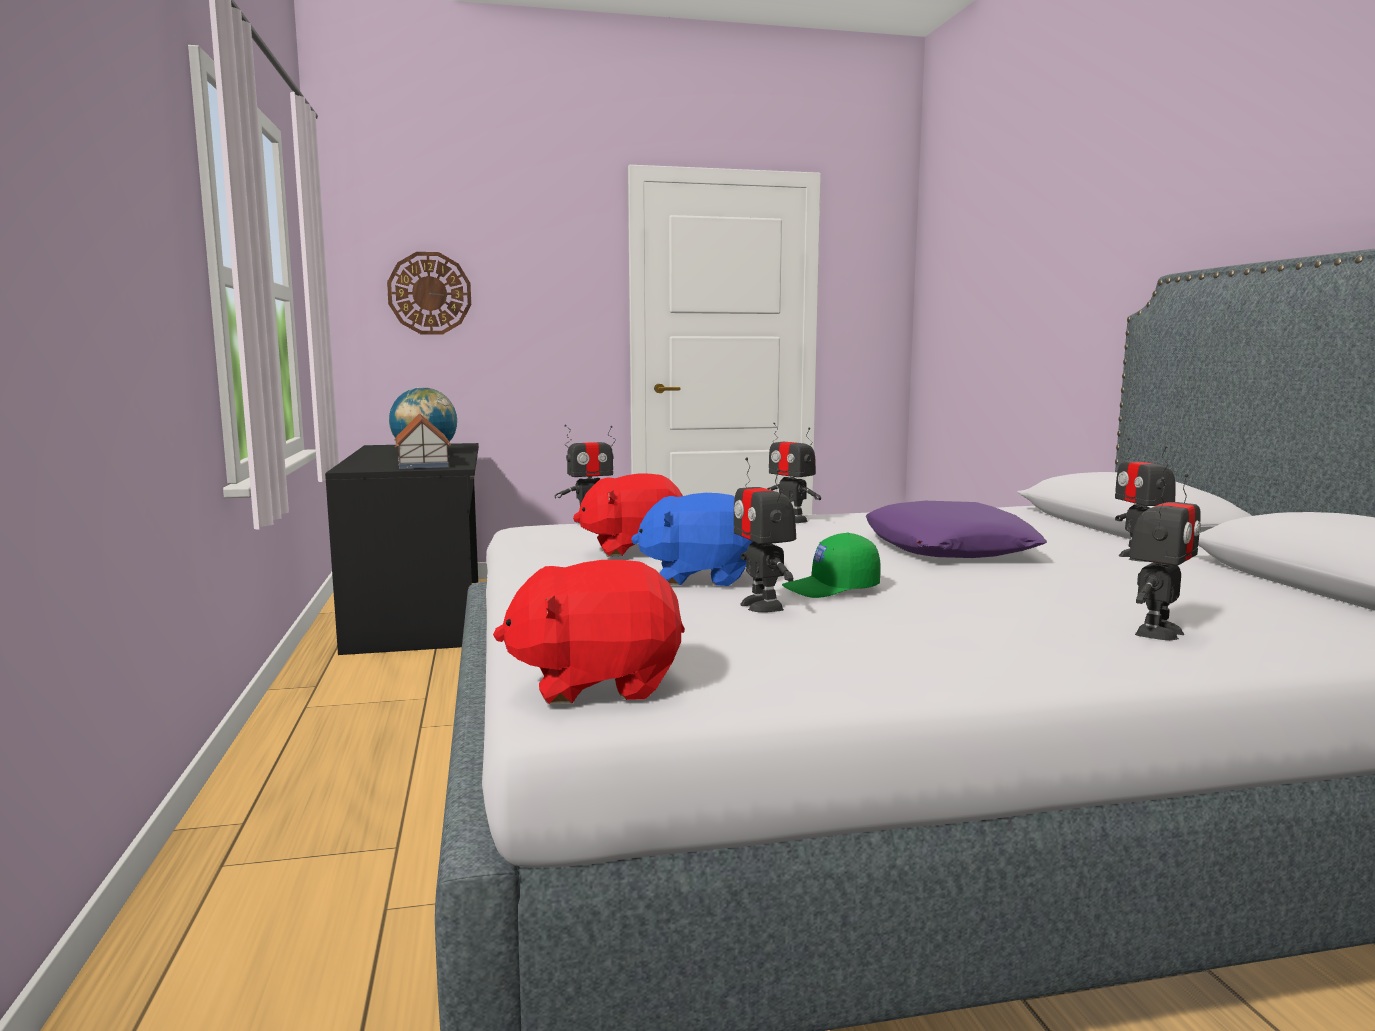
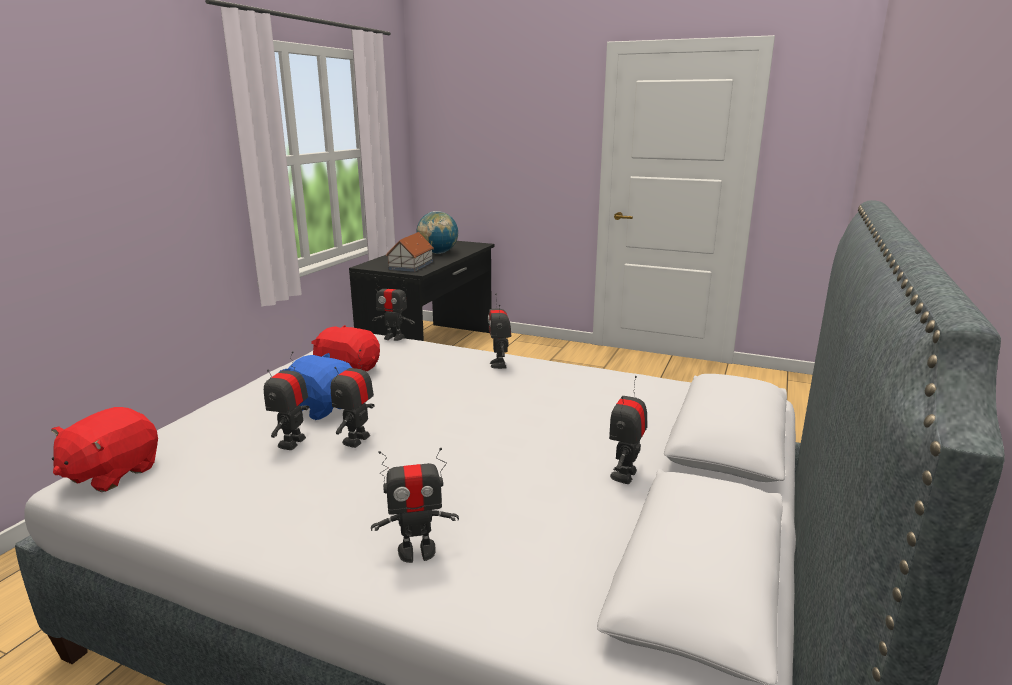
camera: 35 degrees right, 10 degrees up
(429, 293) = (471, 142): wall clock -> none
(596, 683) = (111, 473): red plush toy -> red plush toy turned 90 degrees counterclockwise
(832, 588) = (356, 440): green cap -> toy robot
(948, 547) = (520, 421): purple pillow -> none

